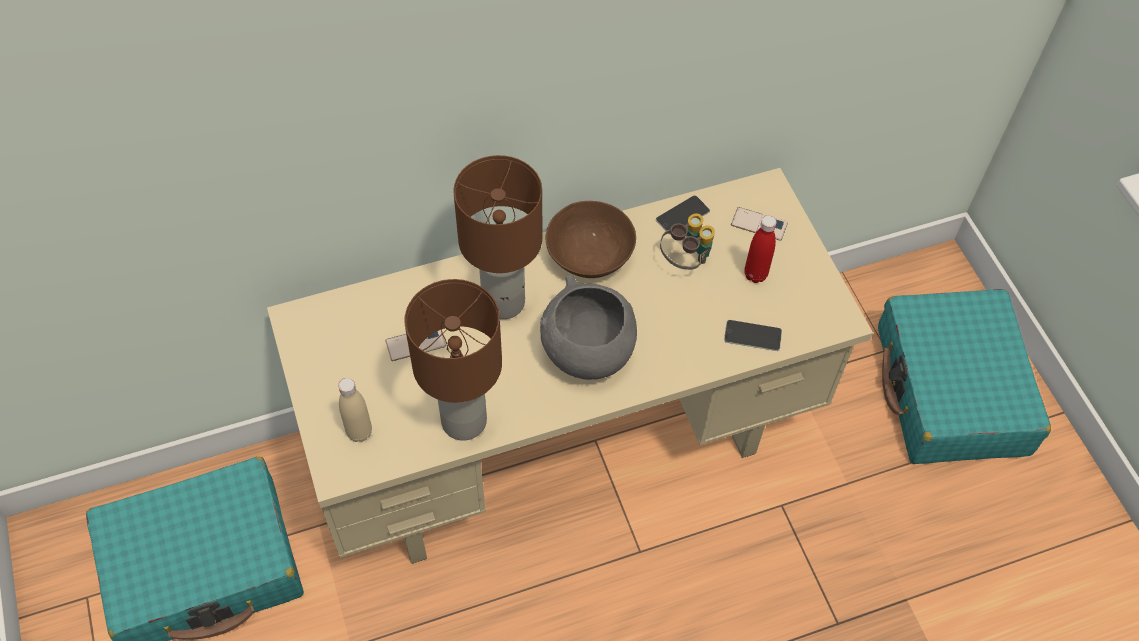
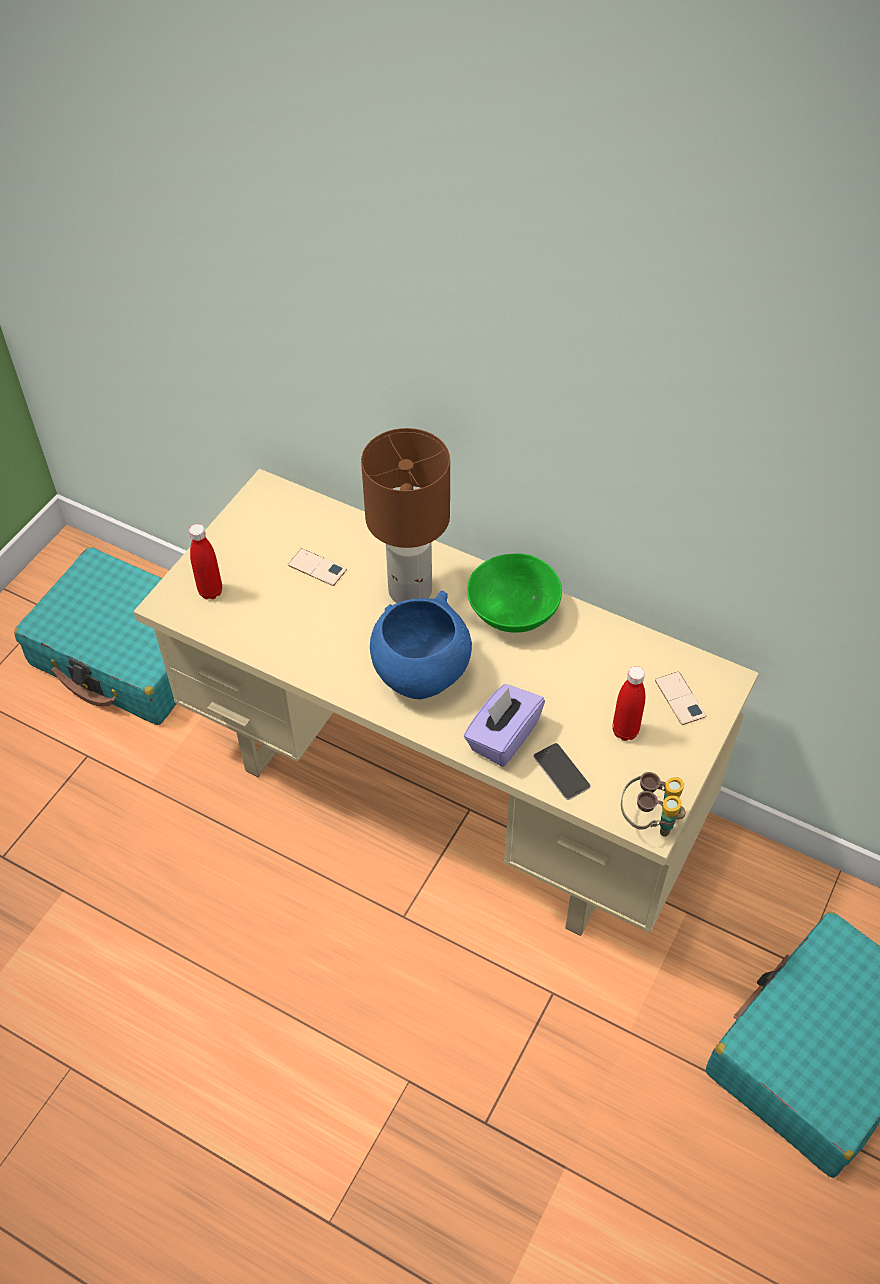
camera: 50 degrees right, 5 degrees down
(359, 432) = (210, 591): beige bottle -> red bottle
(462, 421) = (280, 642): brown table lamp -> none
(587, 354) = (420, 674): grey bowl -> blue bowl
(590, 256) = (513, 612): brown bowl -> green bowl
(682, 215) = (625, 641): phone -> none
(685, 261) = (582, 675): binoculars -> binoculars (649, 820)
(691, 347) = (502, 737): none -> purple tissue box

